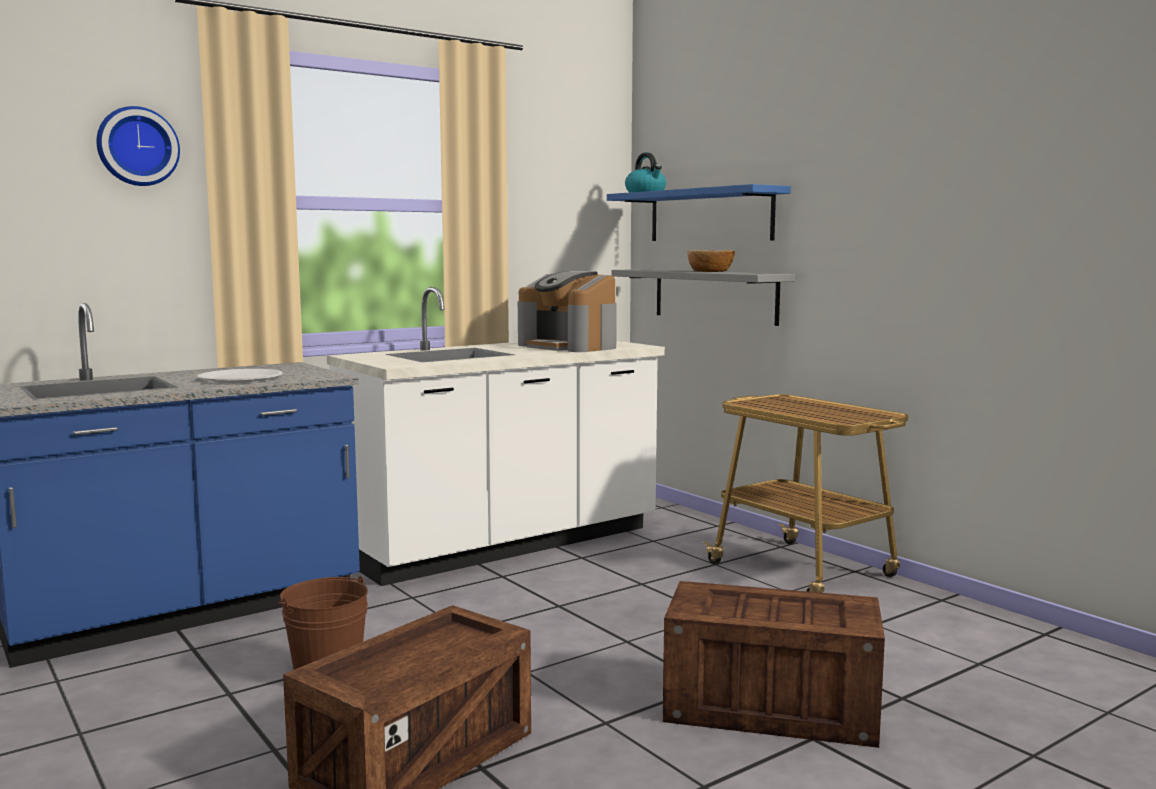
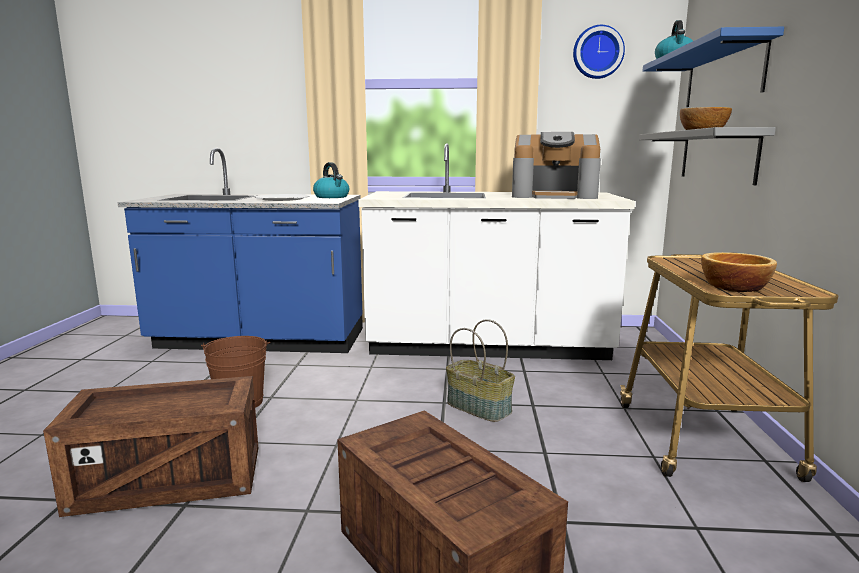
camera: 40 degrees right, 5 degrees up
(137, 147) = (272, 51): wall clock -> wall clock (597, 52)
(291, 369) = (332, 197): none -> kettle
(569, 346) = (554, 196): coffee machine -> coffee machine turned 75 degrees counterclockwise
(600, 599) = (480, 407): none -> basket
(839, 418) = (733, 286): none -> bowl

